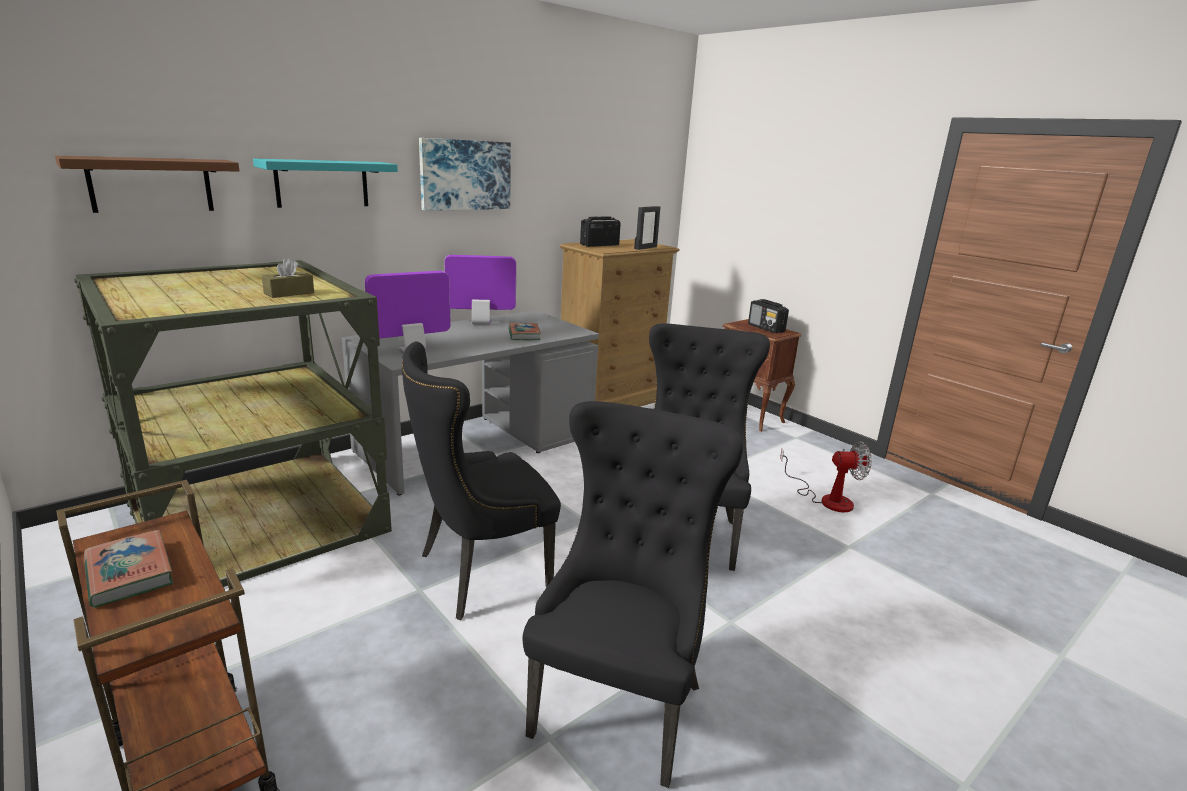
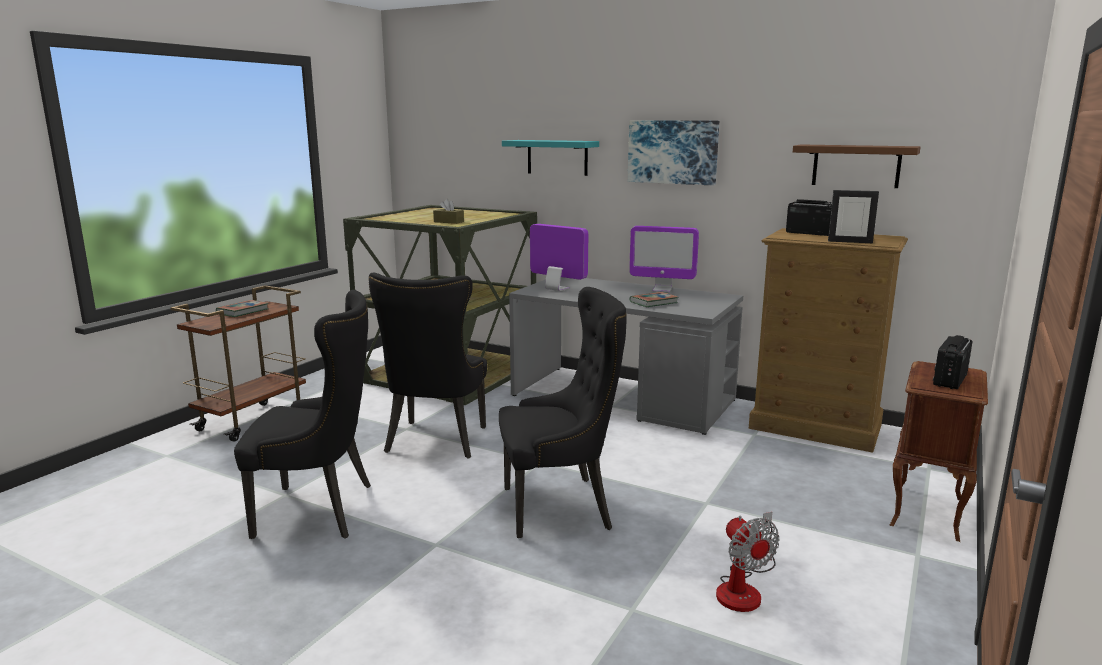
camera: 70 degrees right, 5 degrees down
(151, 185) = (467, 156): brown shelf -> brown shelf (856, 166)
(481, 322) = (662, 289): monitor -> monitor turned 135 degrees clockwise
(481, 573) = (436, 441): black chair -> black chair turned 120 degrees counterclockwise

